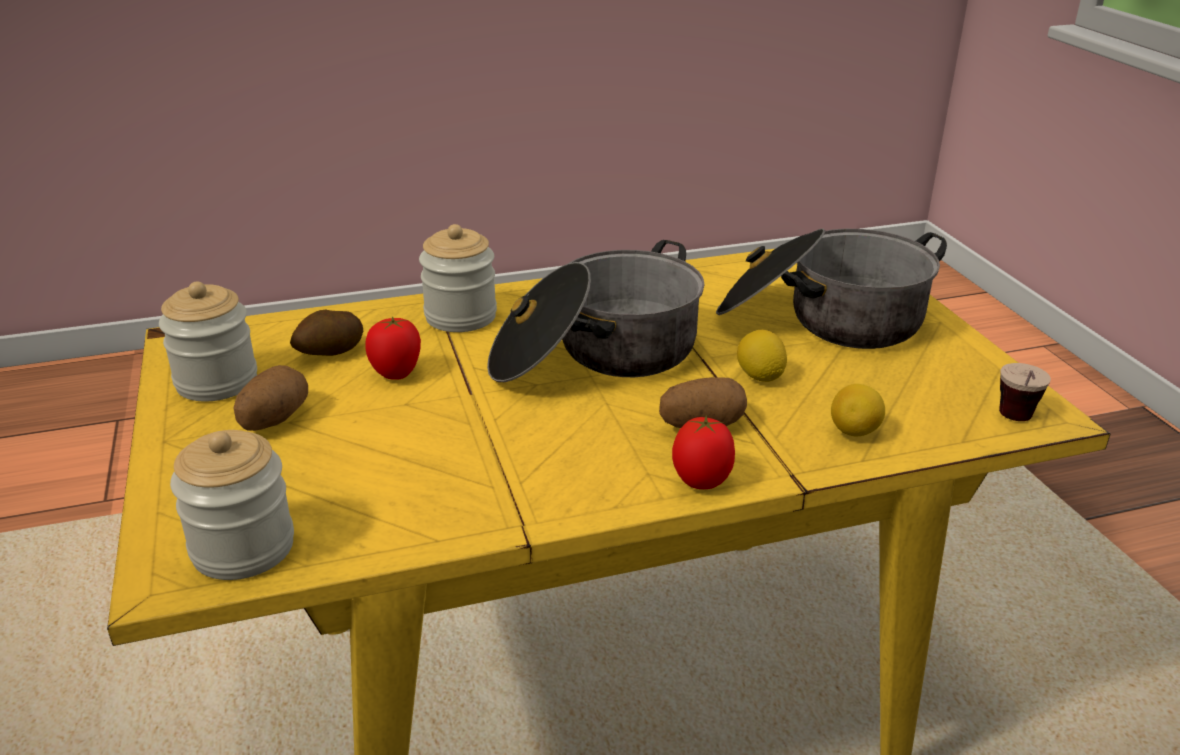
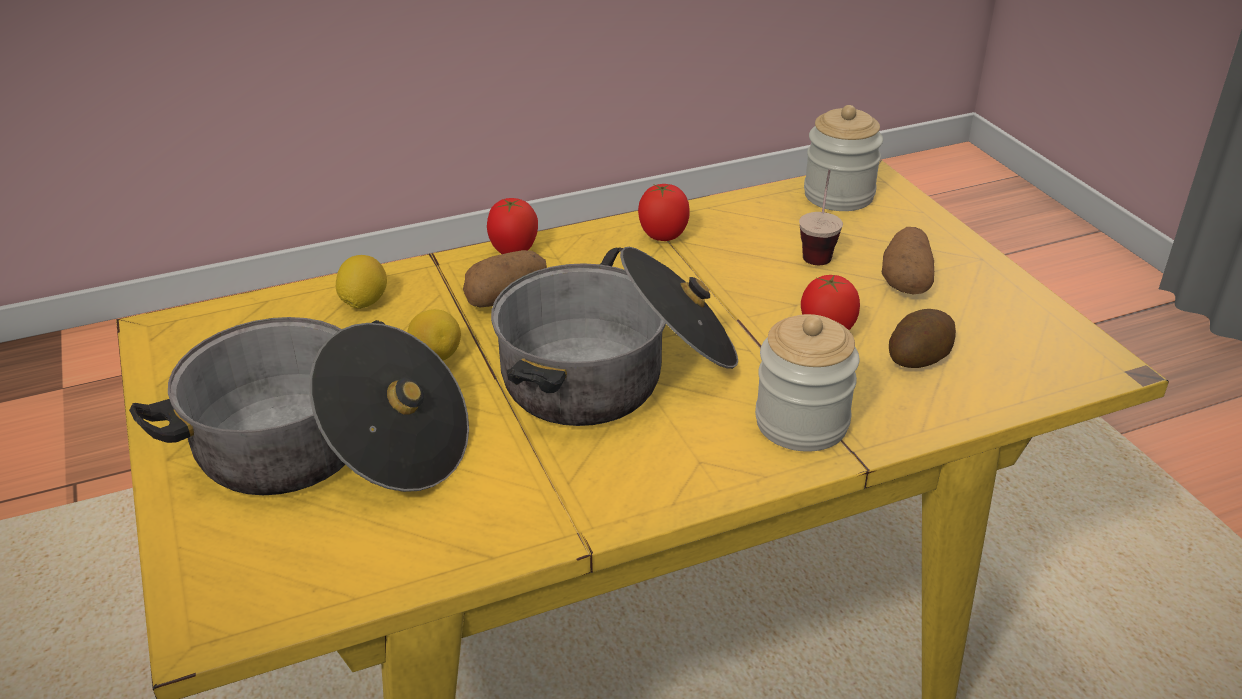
camera: 175 degrees right, 5 degrees up
(217, 381) = (1002, 315): jar -> none
(515, 492) = (663, 237): none -> tomato
(1015, 424) = (202, 319): cup -> cup (818, 250)

